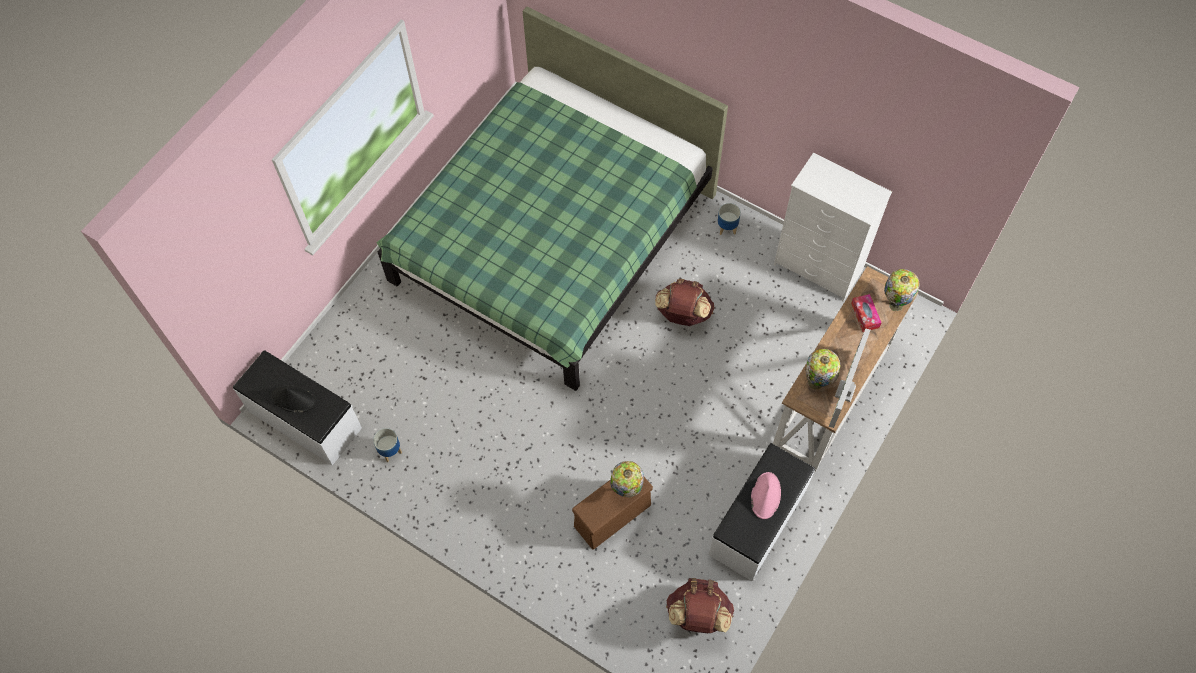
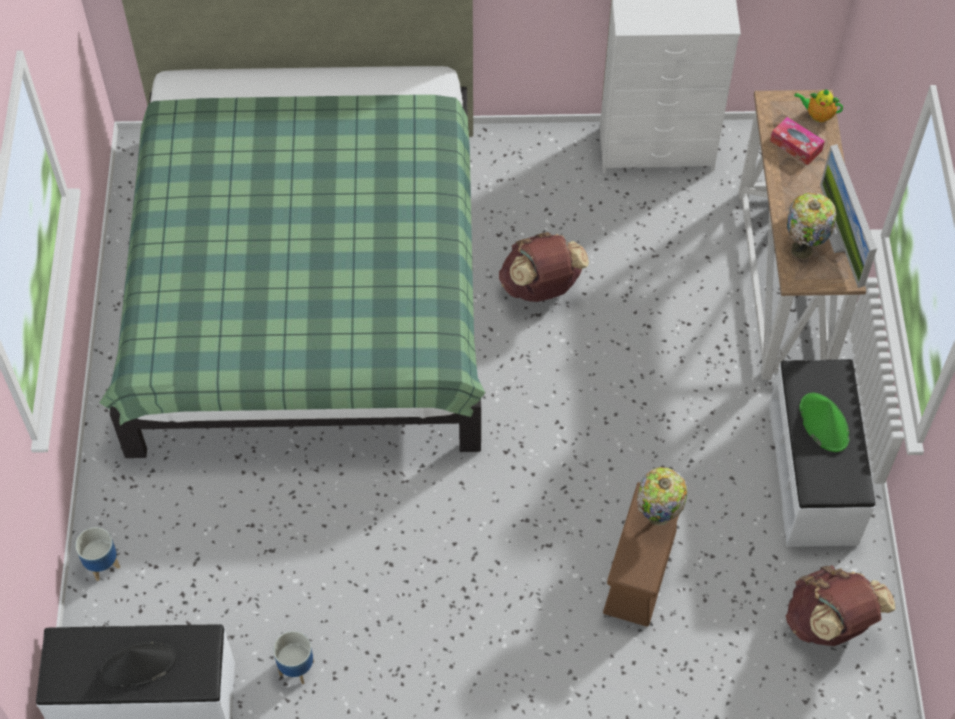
camera: 35 degrees left, 5 degrees down
(727, 228) = (516, 160): planter -> planter (103, 564)
(765, 495) = (823, 423): pink hat -> green hat
(895, 303) = (817, 115): table lamp -> teapot

